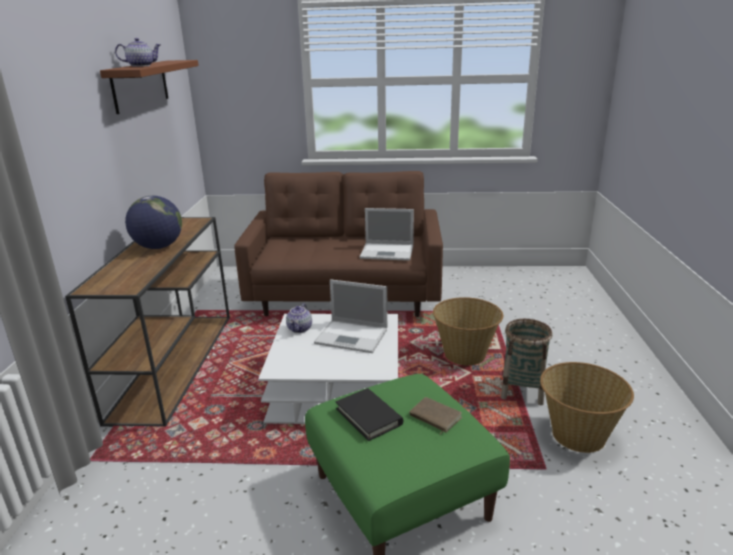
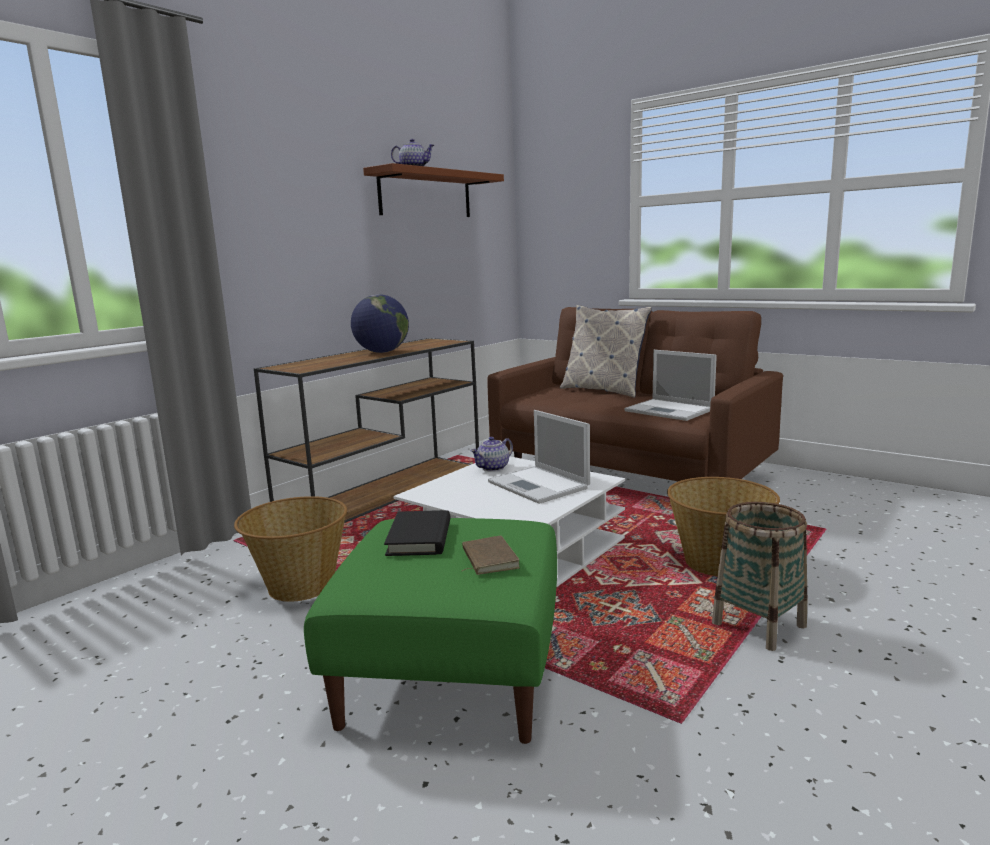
camera: 35 degrees right, 10 degrees down
(316, 238) = (603, 390): none -> pillow
(577, 435) = (789, 706): basket -> basket (300, 585)

